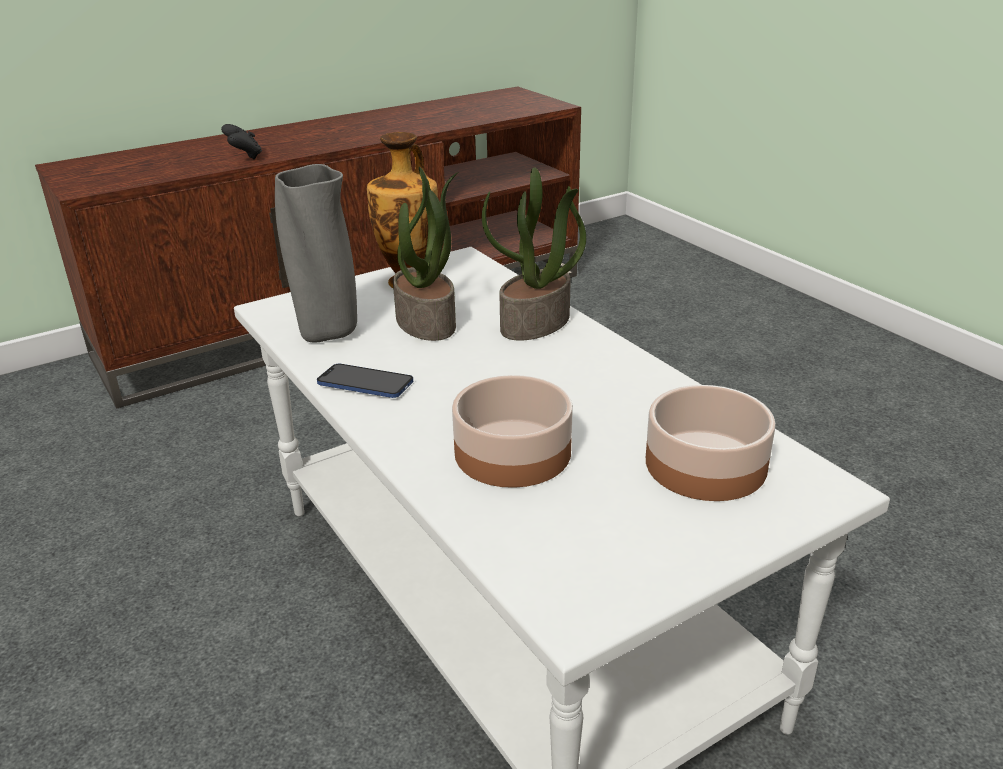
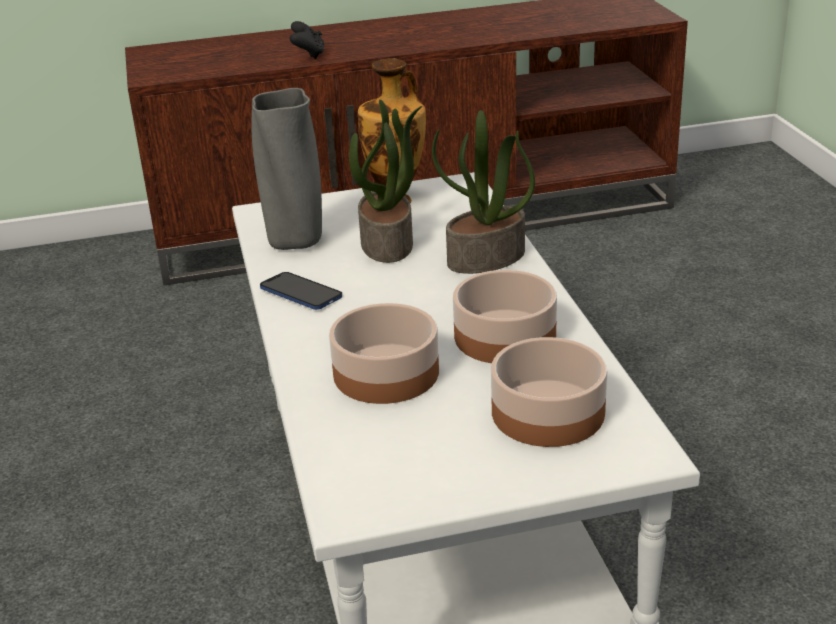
camera: 20 degrees right, 0 degrees up
(609, 395) = (506, 336): none -> bowl

